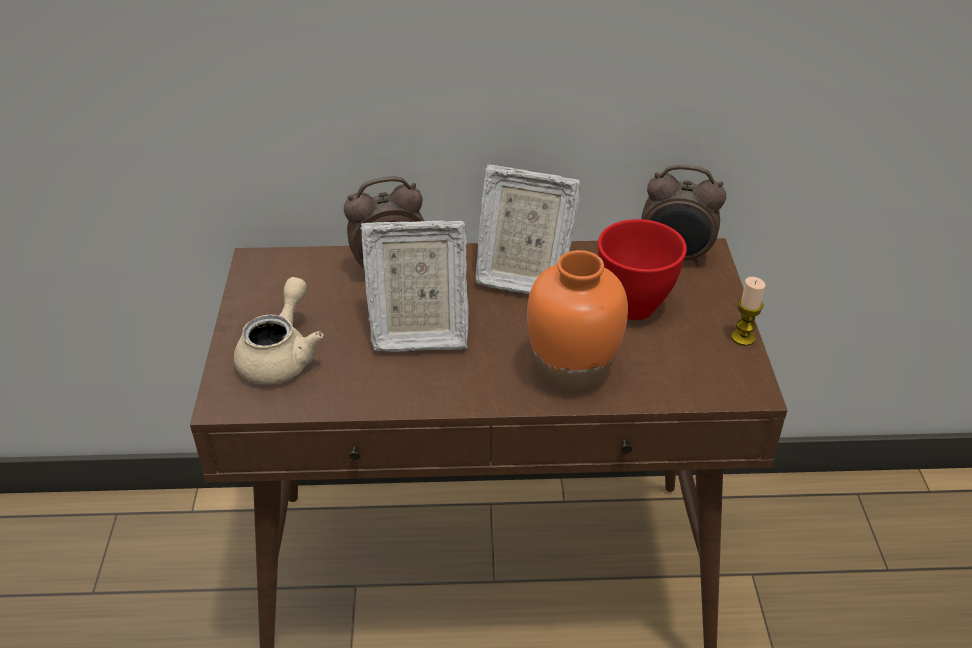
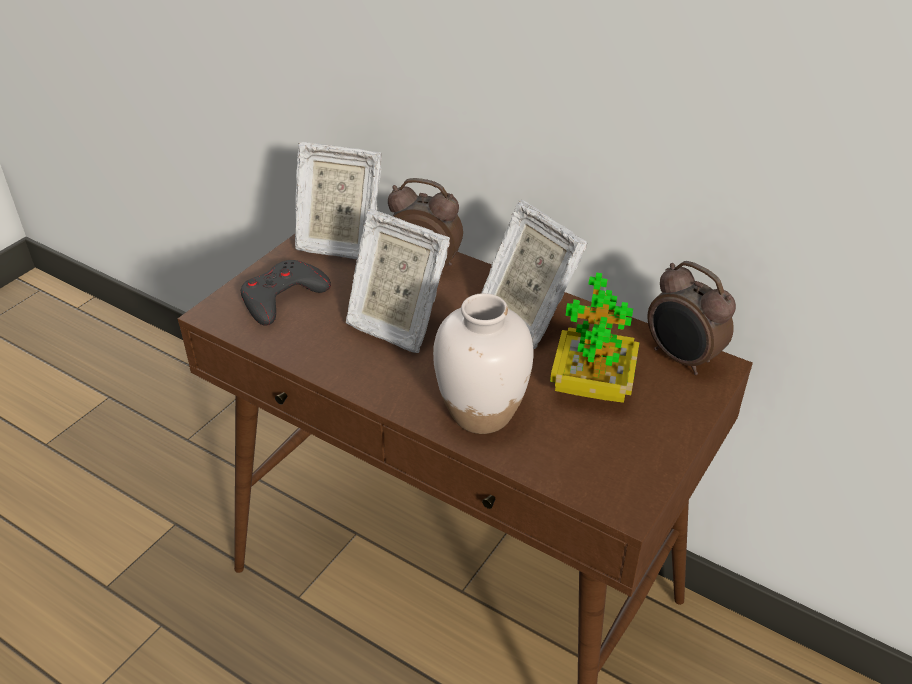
camera: 35 degrees right, 0 degrees up
(281, 282) = (338, 243): none -> picture frame
(281, 356) = (282, 298): beige teapot -> grey game controller
(571, 373) = (481, 413): orange vase -> white vase
(633, 309) = (592, 386): red bowl -> potted plant
(743, 338) = (669, 458): candle -> none

